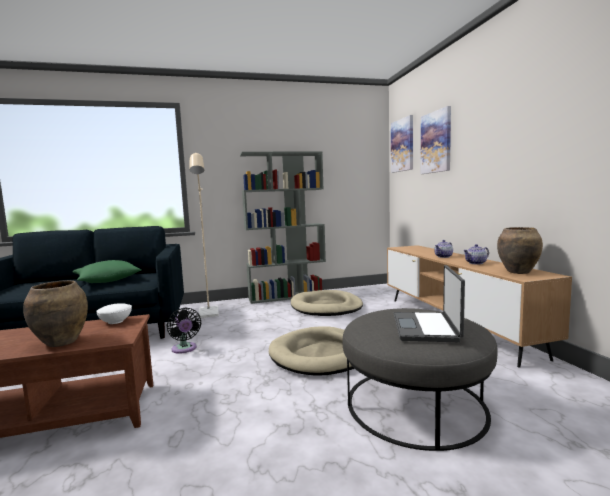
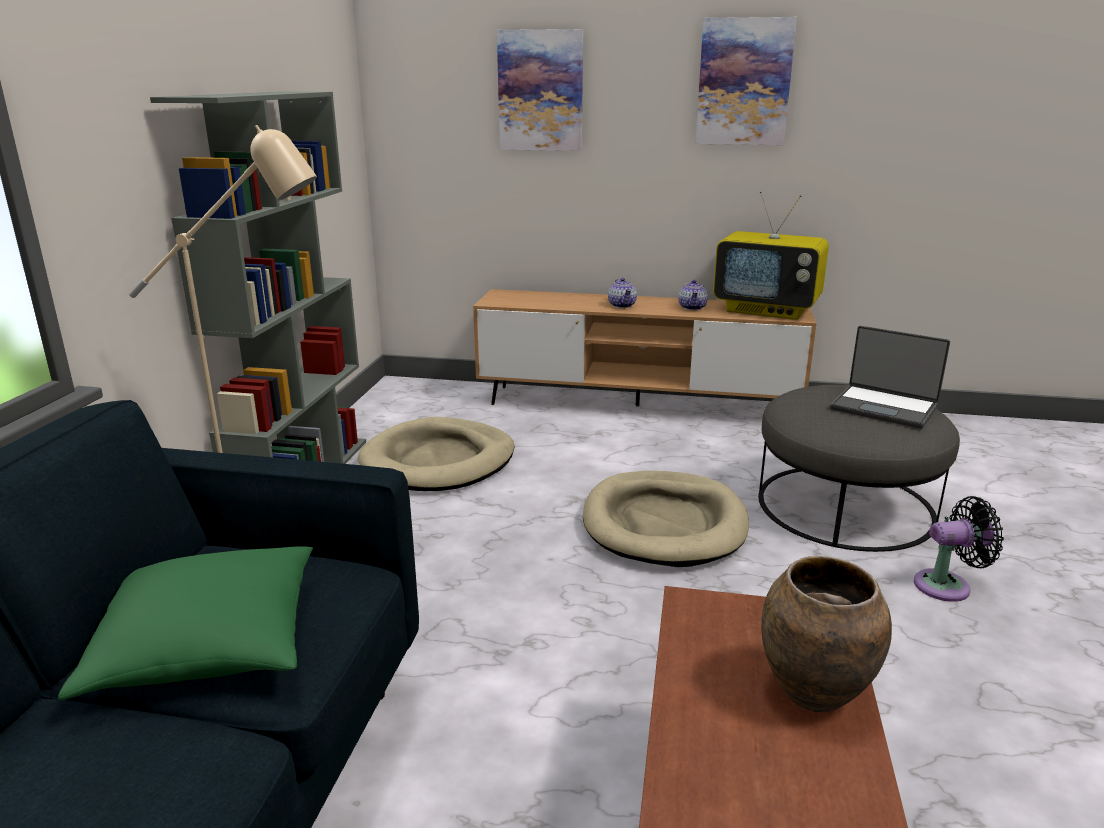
camera: 65 degrees left, 15 degrees up
(116, 321) = (699, 627): white bowl -> none
(184, 349) = (500, 665): black fan -> black fan (947, 585)
(402, 145) = (421, 77): picture -> picture (744, 82)
(518, 272) = (767, 310): brown vase -> television

